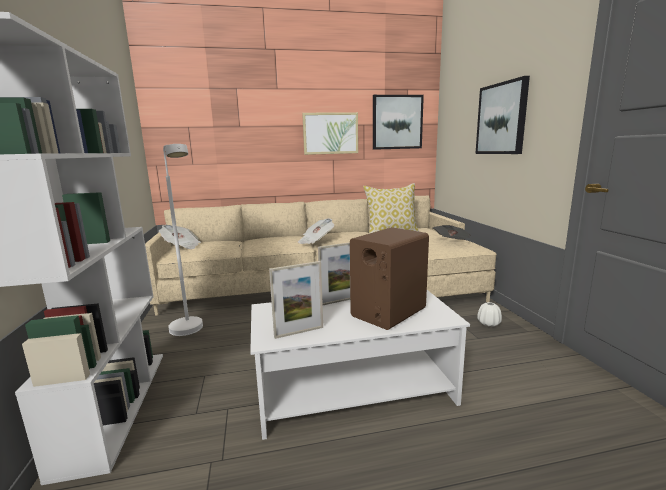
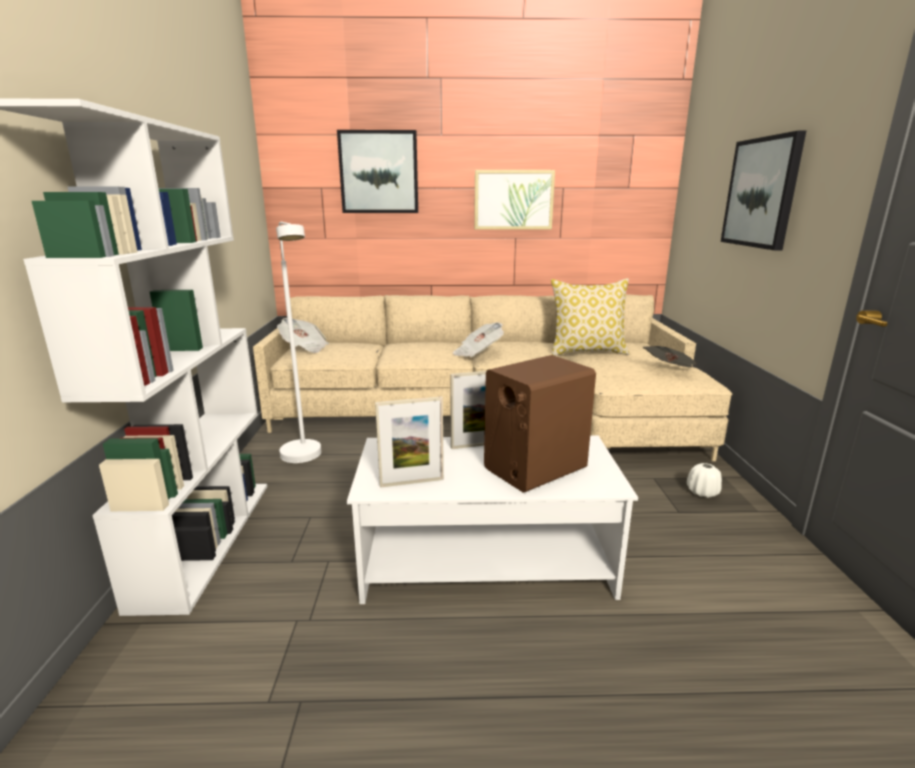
camera: 10 degrees right, 5 degrees up
(397, 122) = (614, 185): picture -> picture (379, 172)

